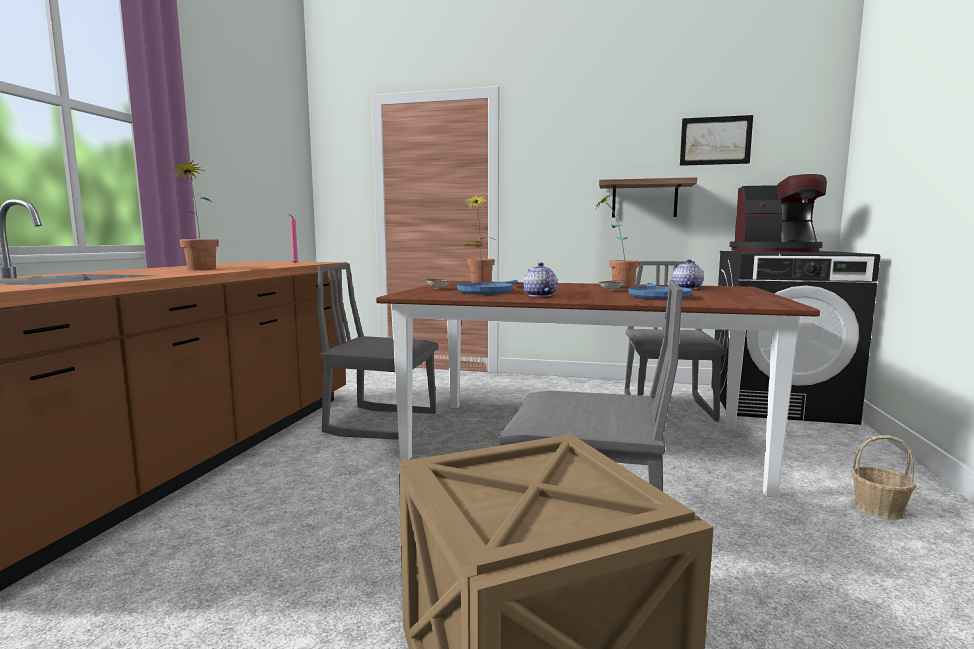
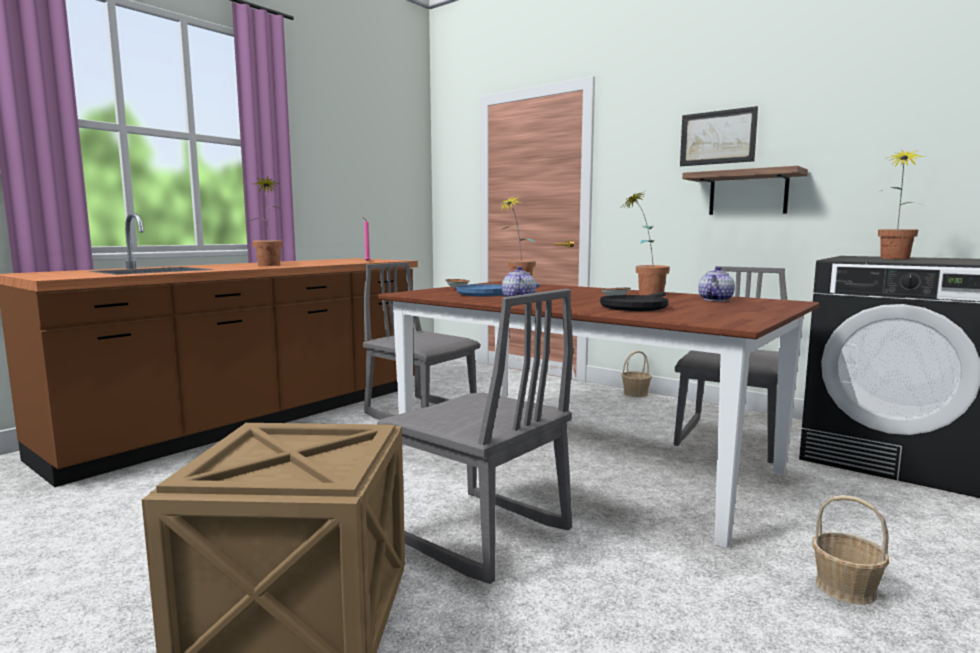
camera: 25 degrees right, 0 degrees up
(552, 378) = (636, 394): none -> basket
(657, 296) = (636, 306): blue frying pan -> black frying pan
(715, 141) = (839, 117): picture -> picture (717, 137)
(776, 251) = (894, 258): coffee machine -> potted plant

